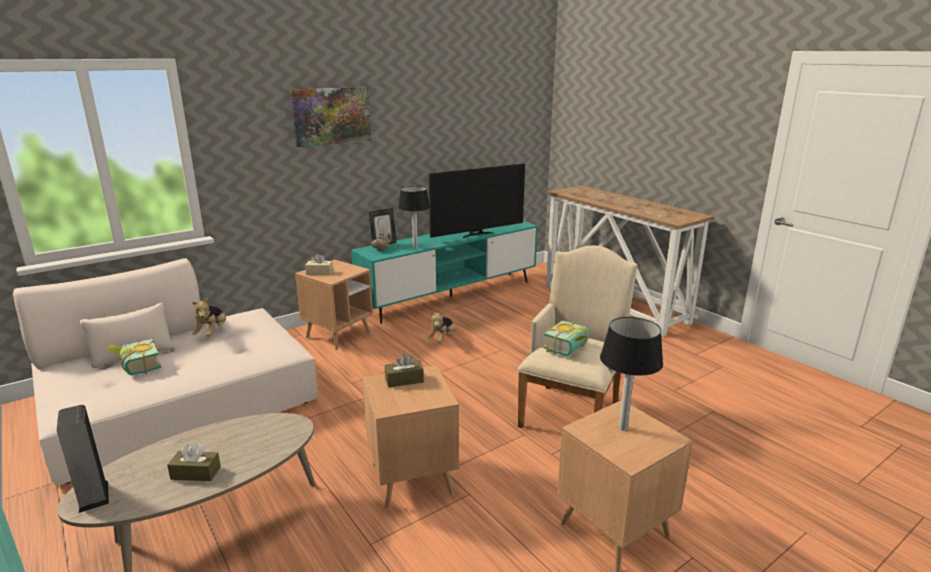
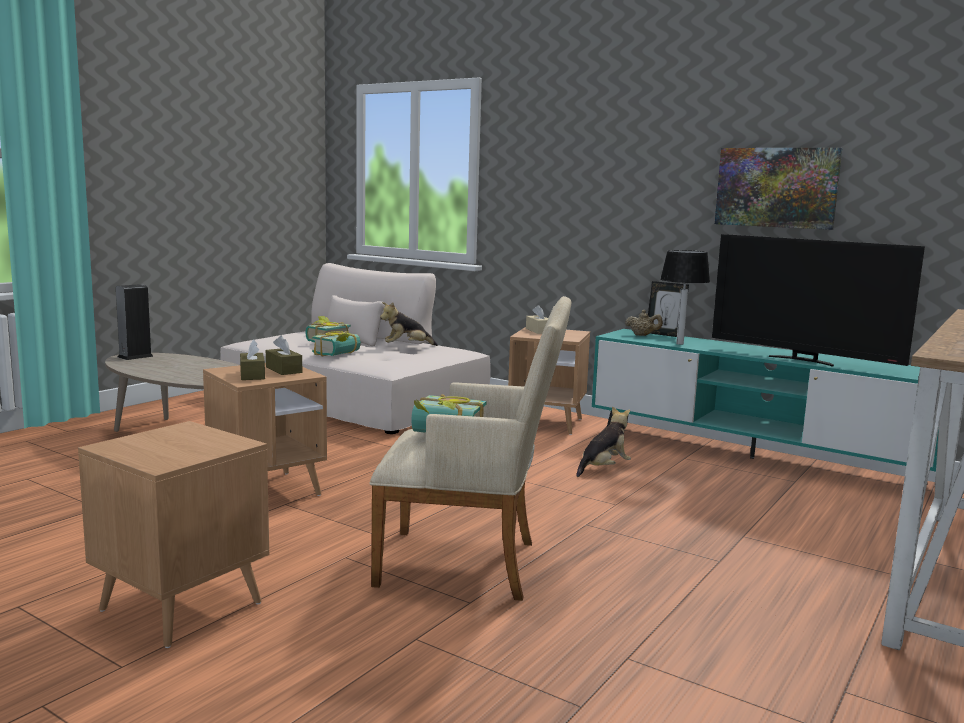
camera: 70 degrees right, 10 degrees down
(196, 473) = (162, 369): brown tissue box -> brown tissue box (252, 375)
(212, 366) = (340, 354): none -> book
(331, 116) = (626, 143): picture -> picture (776, 187)
(442, 339) = (603, 468): plush toy -> plush toy turned 135 degrees clockwise
(623, 427) = (188, 443): table lamp -> none

